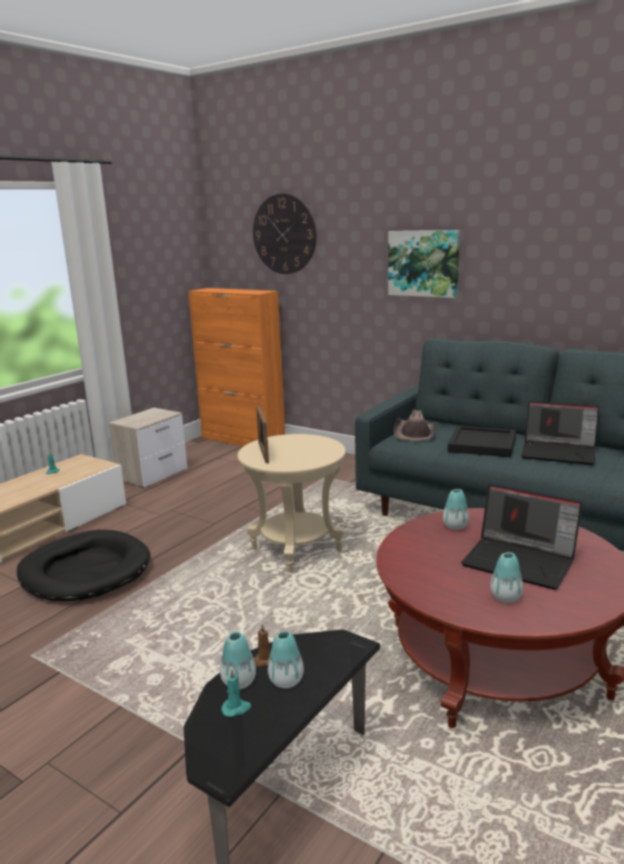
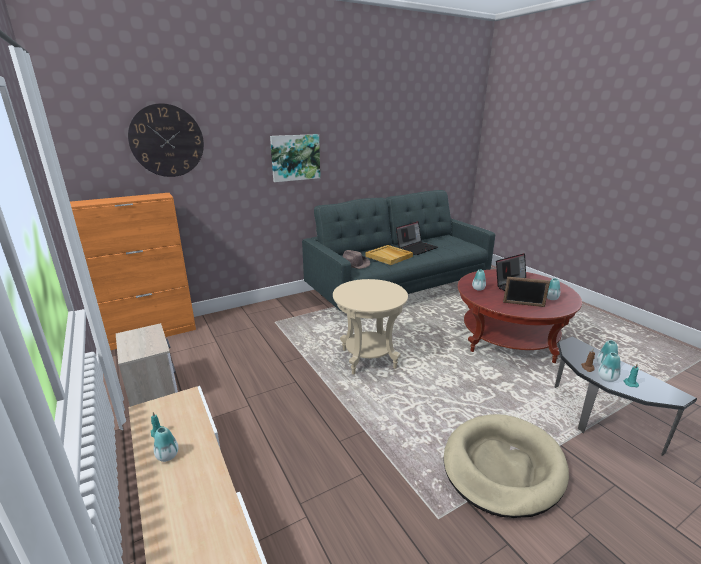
camera: 65 degrees left, 5 degrees up
(27, 483) = (167, 456): none -> vase
(85, 571) = (314, 467): black dog bed -> none
(125, 691) = (502, 466): none -> beige dog bed
(263, 453) = (365, 301): picture frame -> picture frame (523, 304)
(482, 444) = (389, 256): black tray -> beige tray

